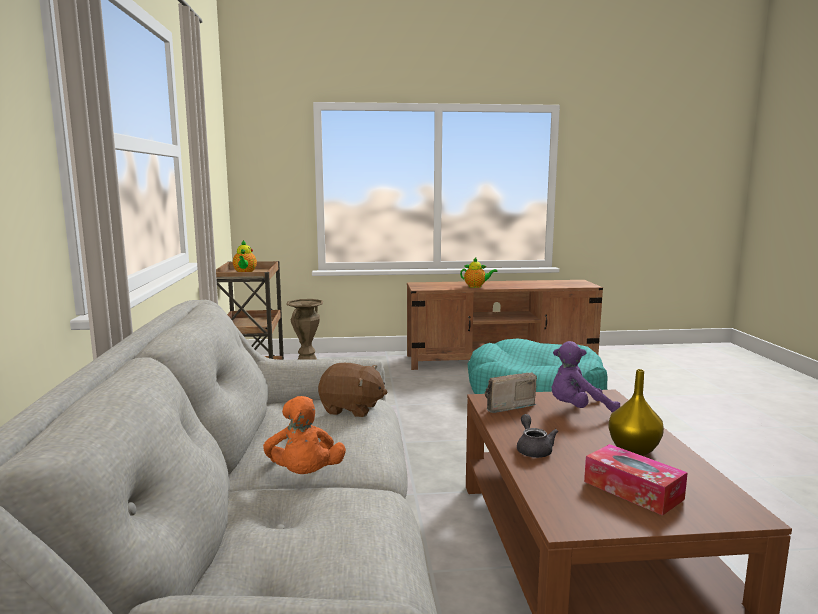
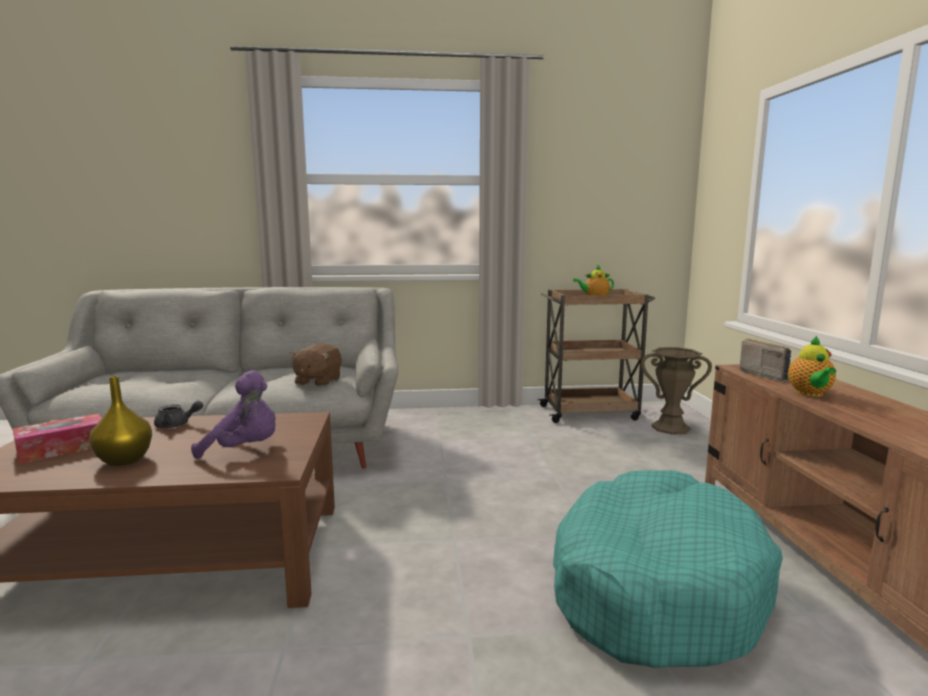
camera: 90 degrees right, 0 degrees up
(304, 475) = (223, 380): orange plush toy -> none
(505, 406) = (283, 422): radio -> radio (766, 375)
(578, 410) = (245, 450): purple plush toy -> purple plush toy turned 105 degrees clockwise

